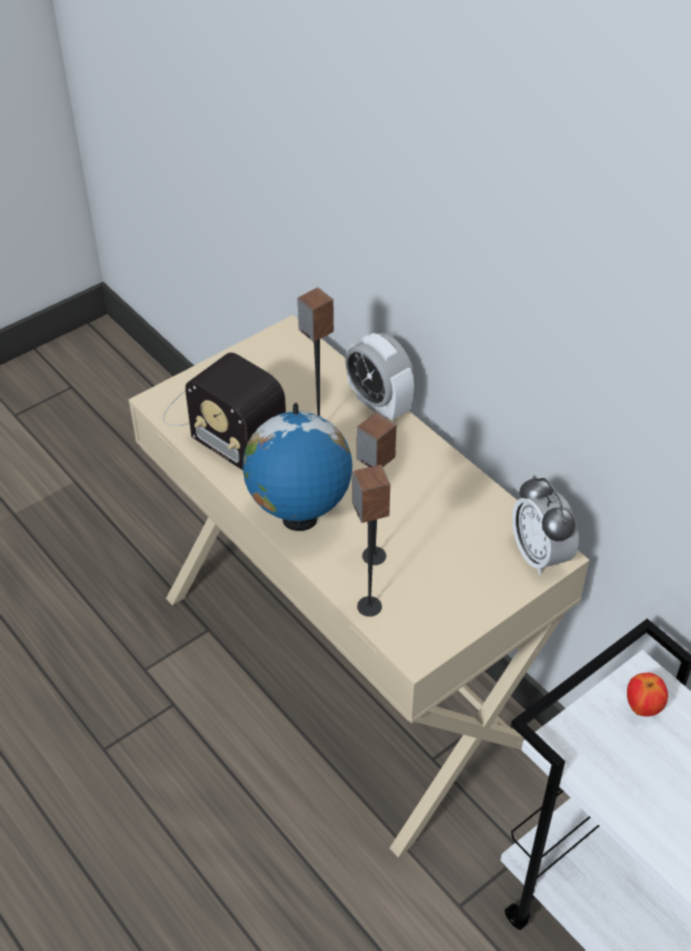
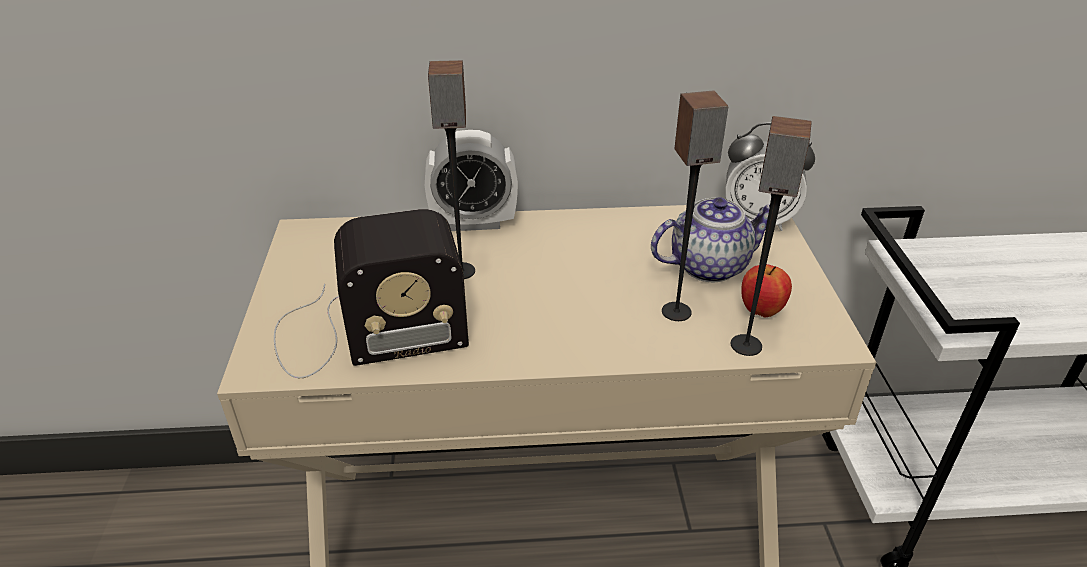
camera: 55 degrees left, 10 degrees down
(299, 519) = (574, 340): globe -> none
(448, 551) = (710, 265): none -> teapot
(642, 707) = (935, 266): apple -> apple (761, 311)

